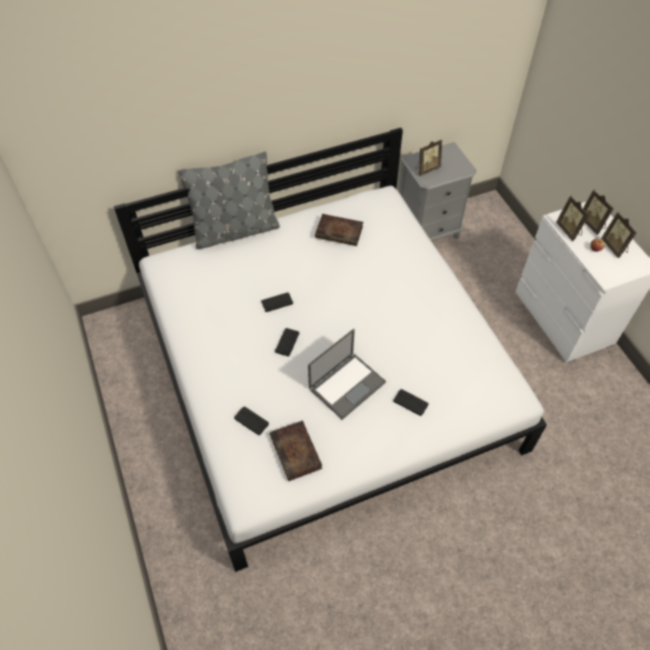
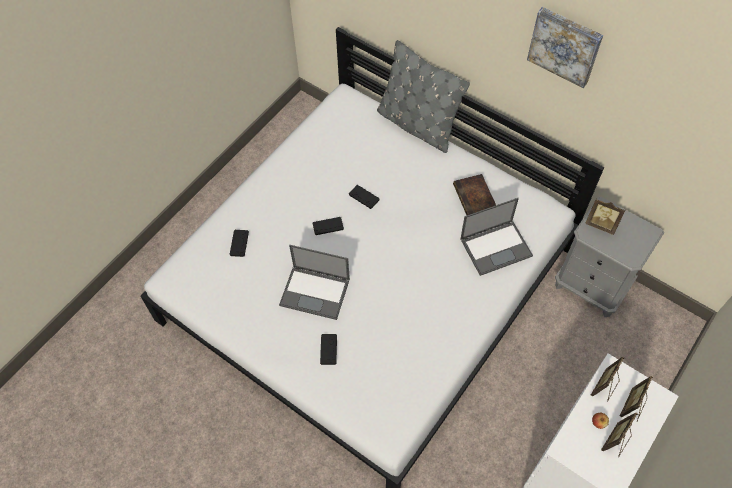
camera: 60 degrees right, 5 degrees up
(297, 453) = (229, 290): book -> none
(339, 47) = (565, 45): none -> picture
(392, 242) = (496, 247): none -> laptop

